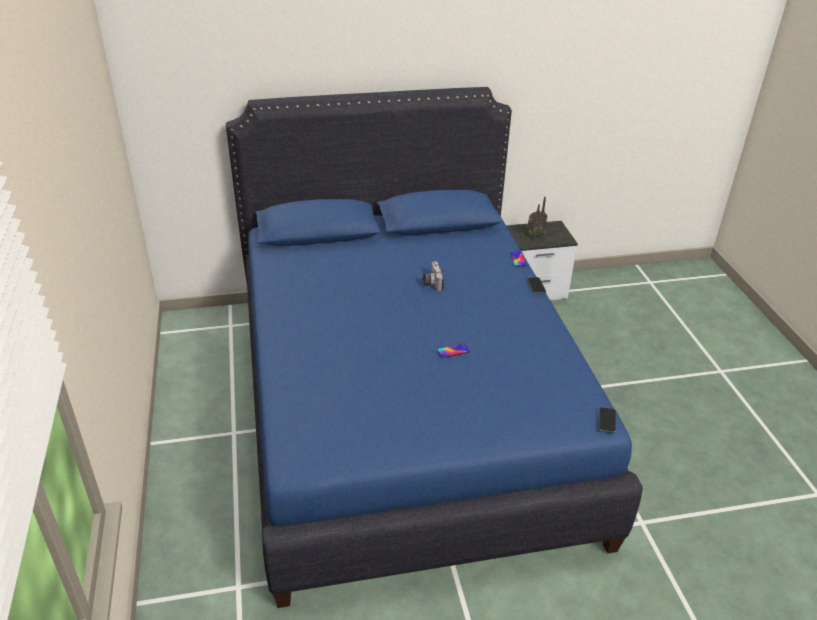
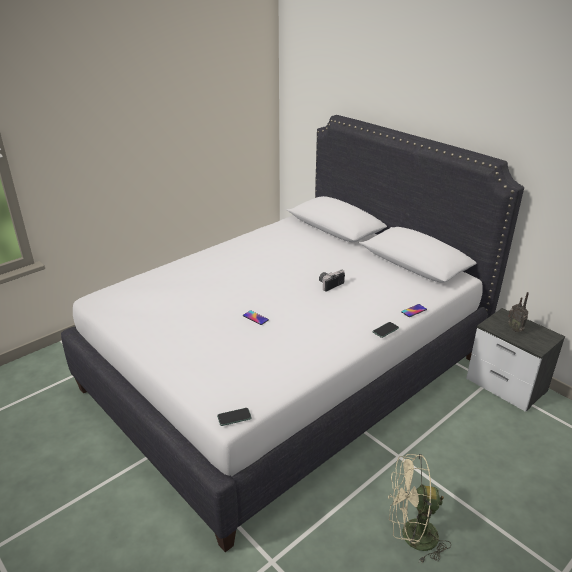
camera: 60 degrees right, 5 degrees down
(404, 408) = (286, 372): blue bed -> white bed
(655, 426) = (411, 536): none -> beige fan

